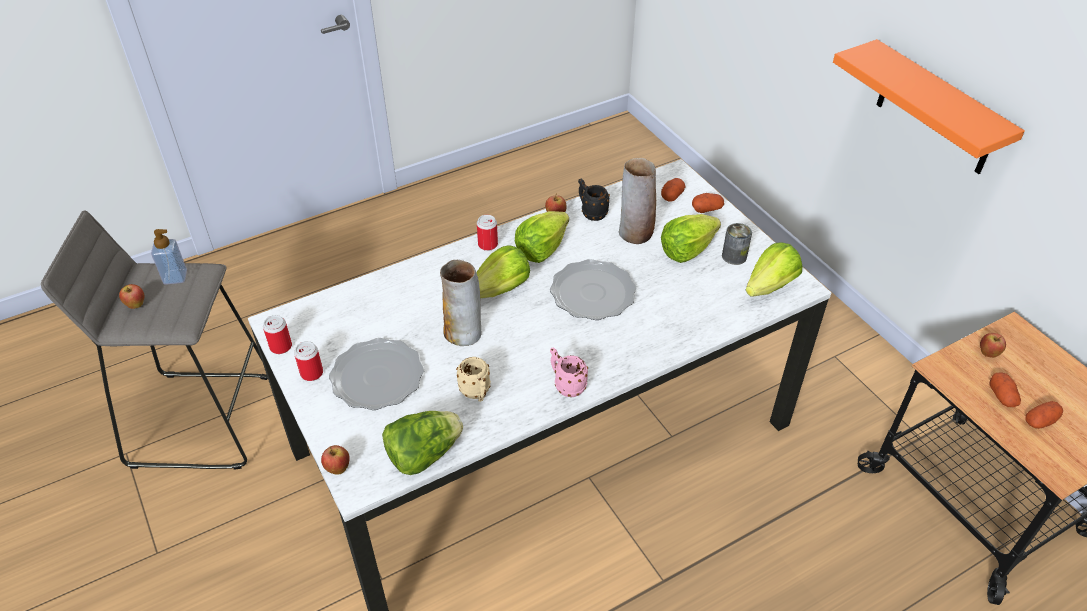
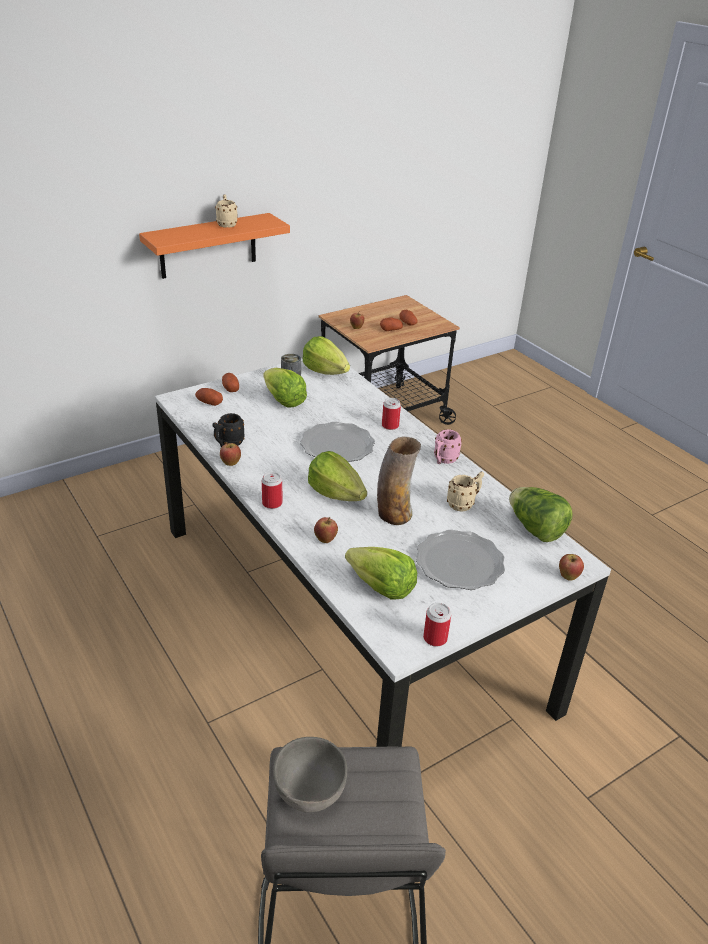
camera: 95 degrees left, 10 degrees down
(136, 305) = (367, 827): apple -> apple (325, 540)
(175, 277) = (308, 792): soap dispenser -> grey bowl
(312, 373) = (465, 608): can -> can (390, 426)
(541, 249) = (280, 471): lettuce -> lettuce (381, 587)
(635, 234) = (261, 423): vase -> none
(946, 96) = (226, 224): none -> beige mug

